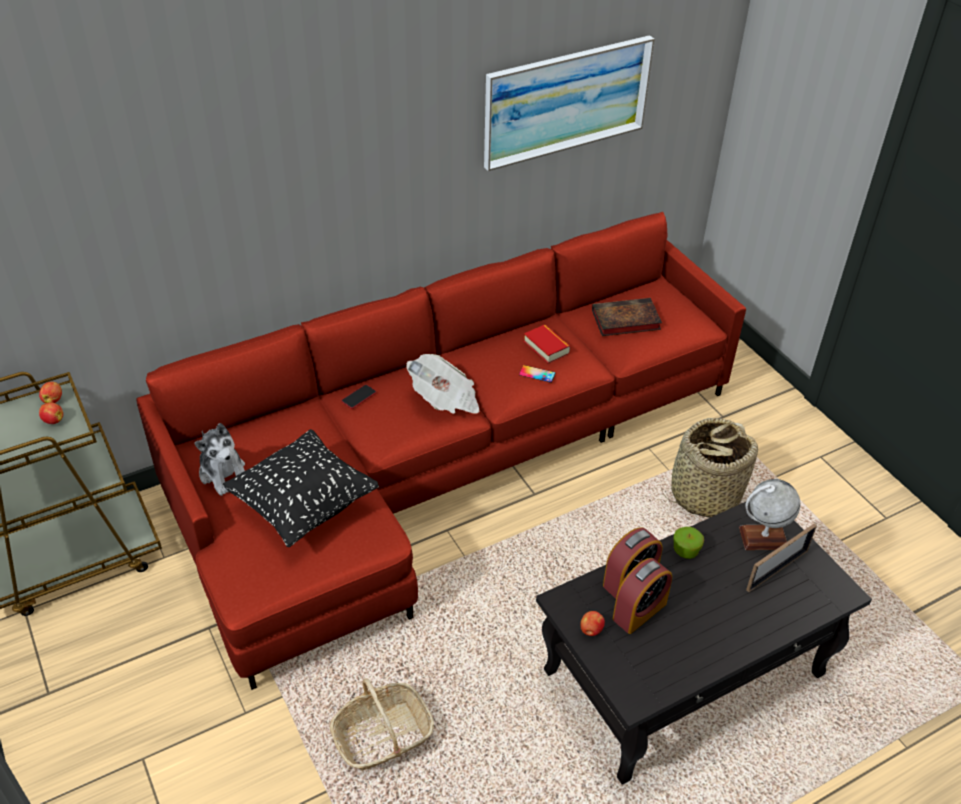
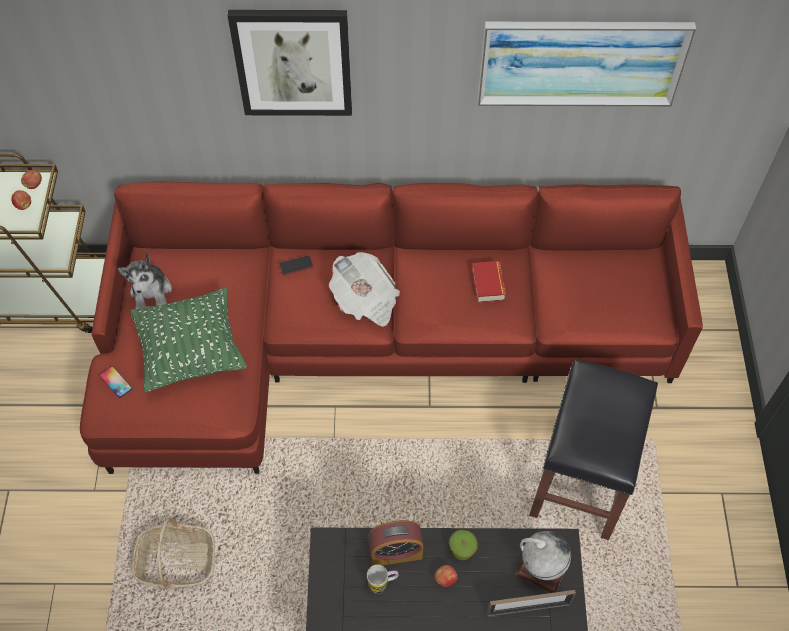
camera: 30 degrees right, 15 degrees up
(304, 506) = (192, 352): black pillow -> green pillow
(316, 166) = (293, 62): none -> picture
(537, 374) = (460, 309): phone -> phone (116, 382)
(591, 630) = (332, 581): apple -> apple (445, 579)
(624, 321) = (582, 285): book -> none
(639, 611) = (383, 585): alarm clock -> mug
(704, 494) = (580, 479): basket -> black stool

